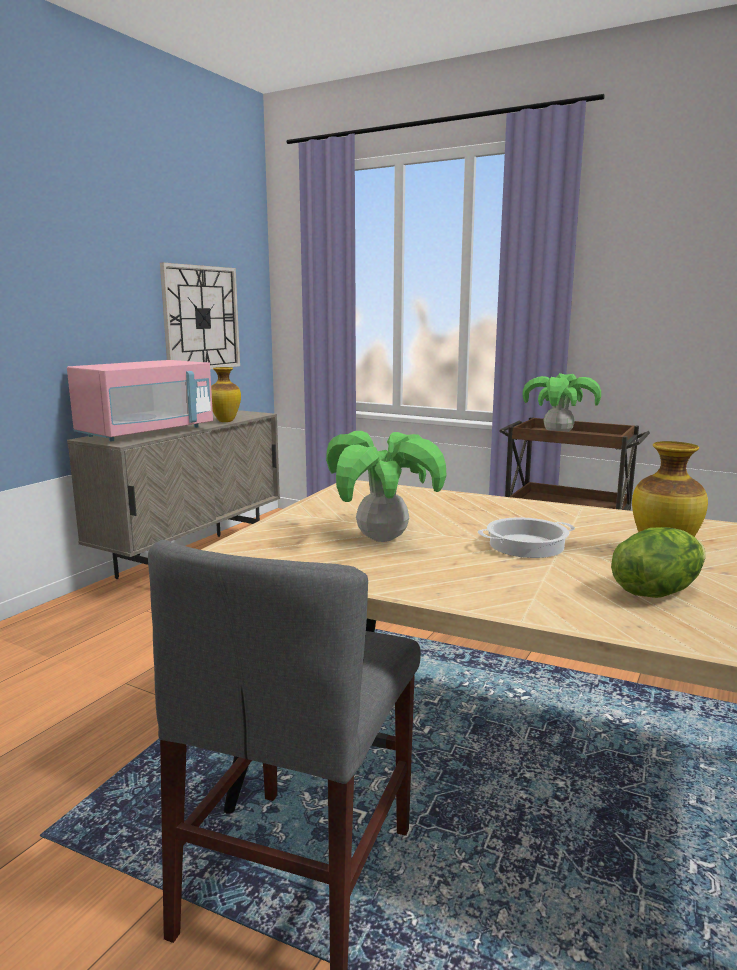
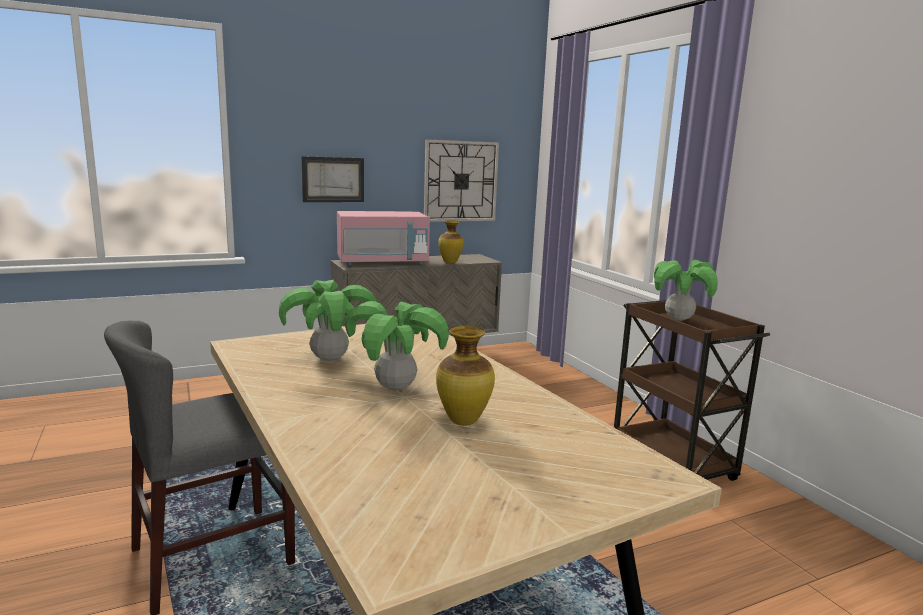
camera: 35 degrees right, 0 degrees up
(56, 320) = (333, 179): none -> picture
(526, 545) = (396, 387): cooking pot -> potted plant
(655, 591) = (383, 437): lettuce -> none

